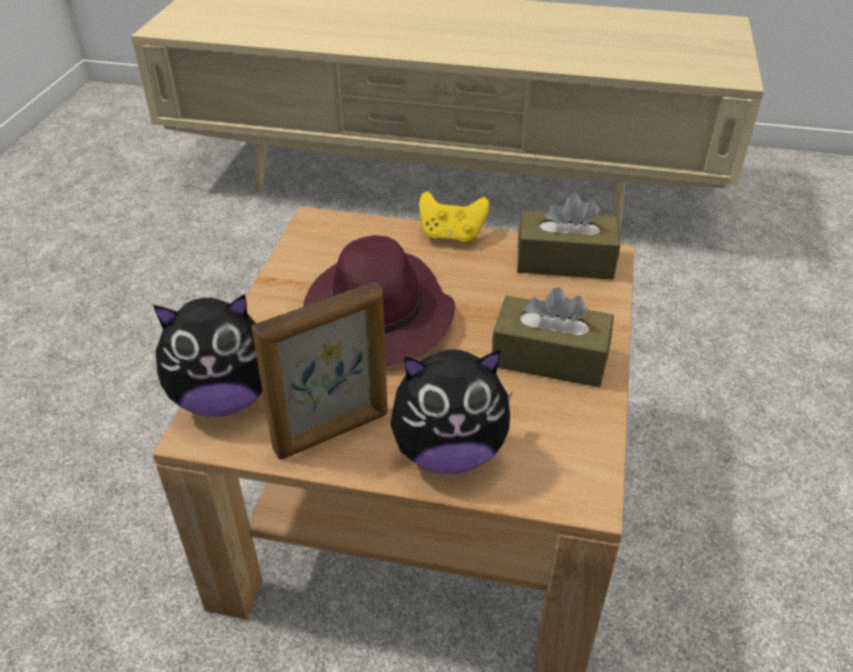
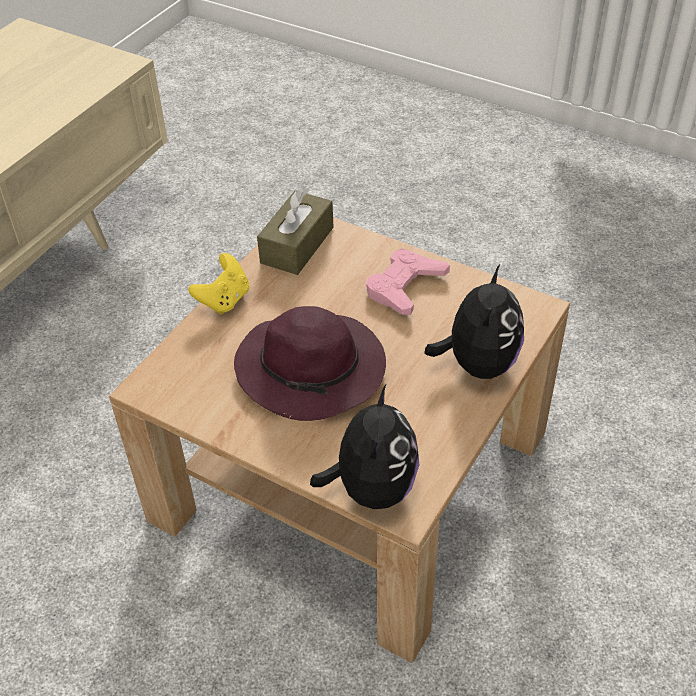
camera: 70 degrees left, 5 degrees up
(333, 432) = (437, 424): picture frame -> none
(549, 358) = (404, 287): brown tissue box -> pink game controller

